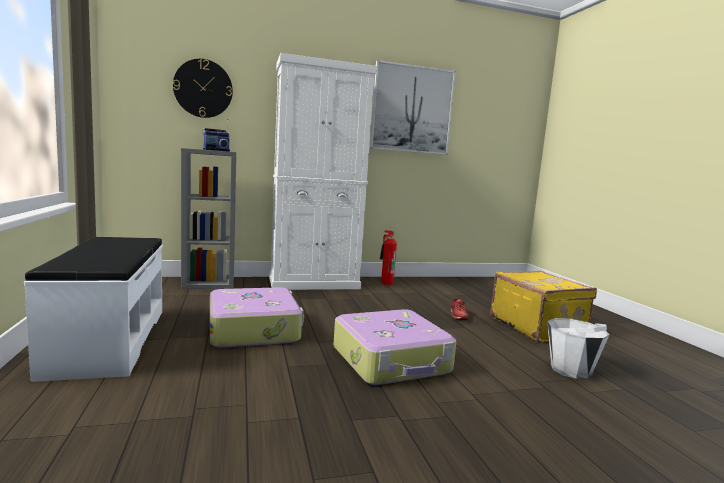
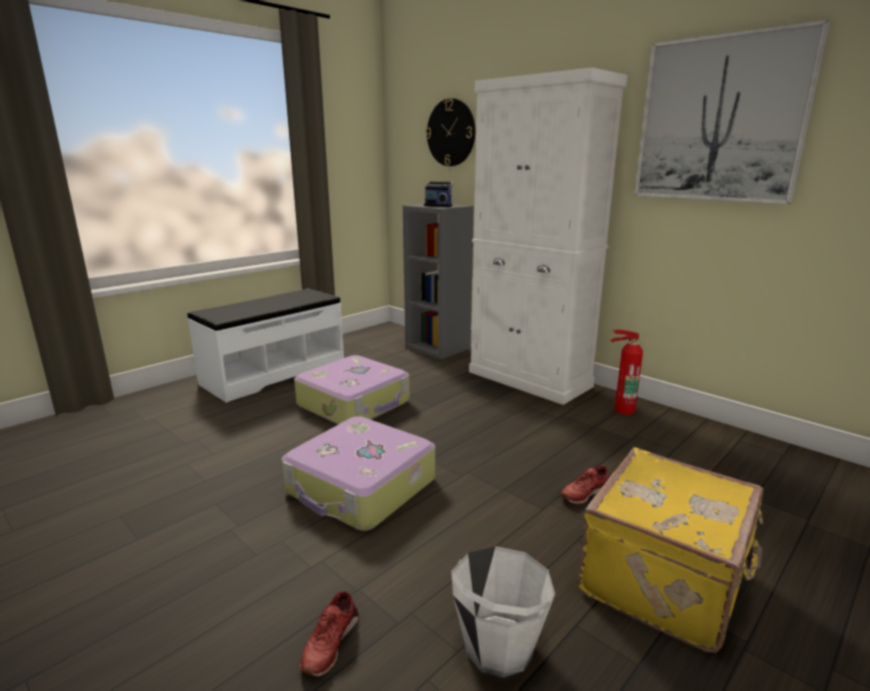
camera: 60 degrees right, 10 degrees up
(555, 410) = (329, 642): none -> red shoe

